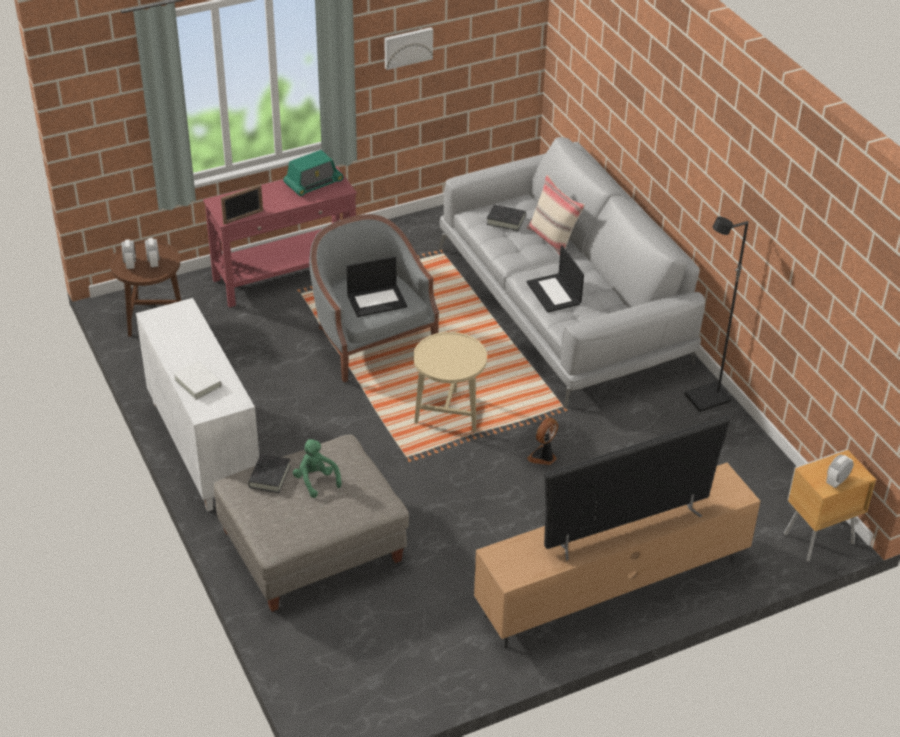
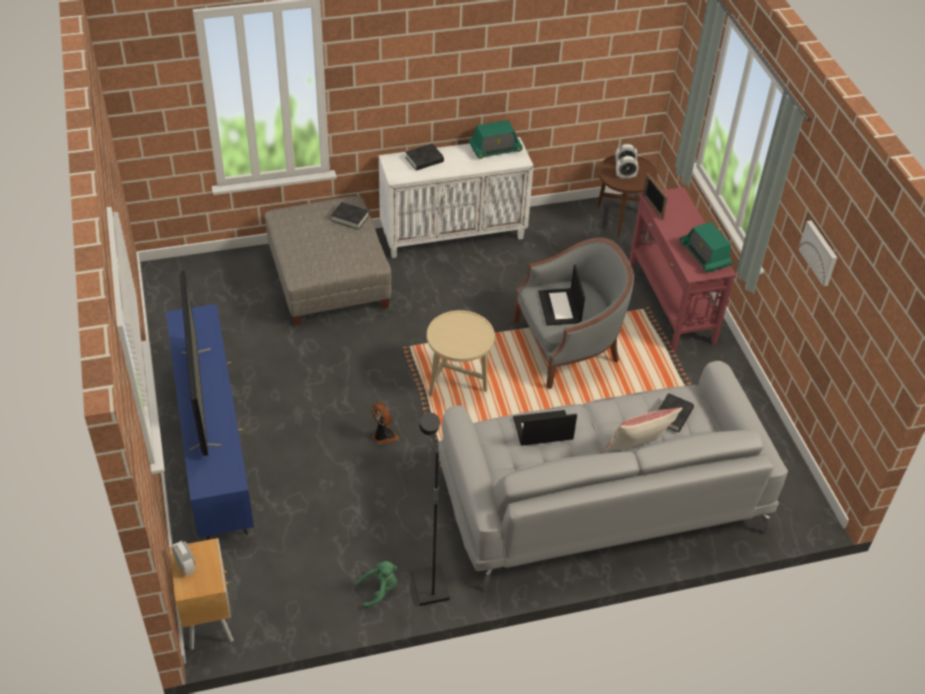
camera: 100 degrees right, 5 degrees up
(165, 329) = (495, 149): none -> radio
(198, 383) = (424, 160): white book -> black book
(316, 480) = (336, 240): green plush toy -> green plush toy (379, 590)
(612, 588) = (214, 448): brown tv stand -> blue tv stand

